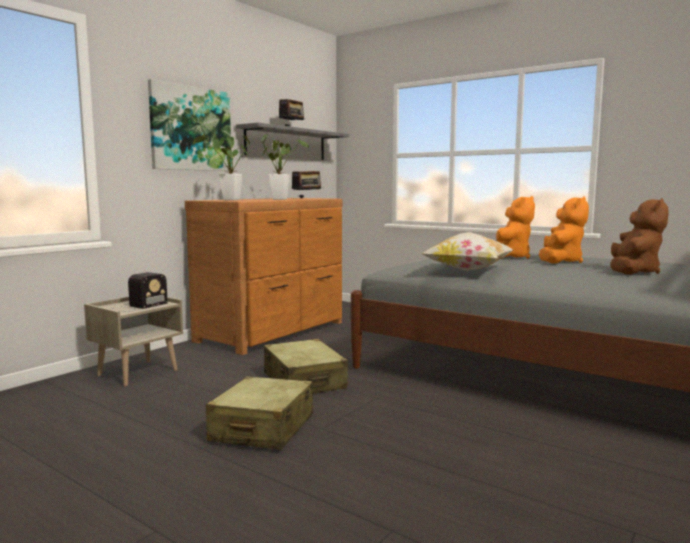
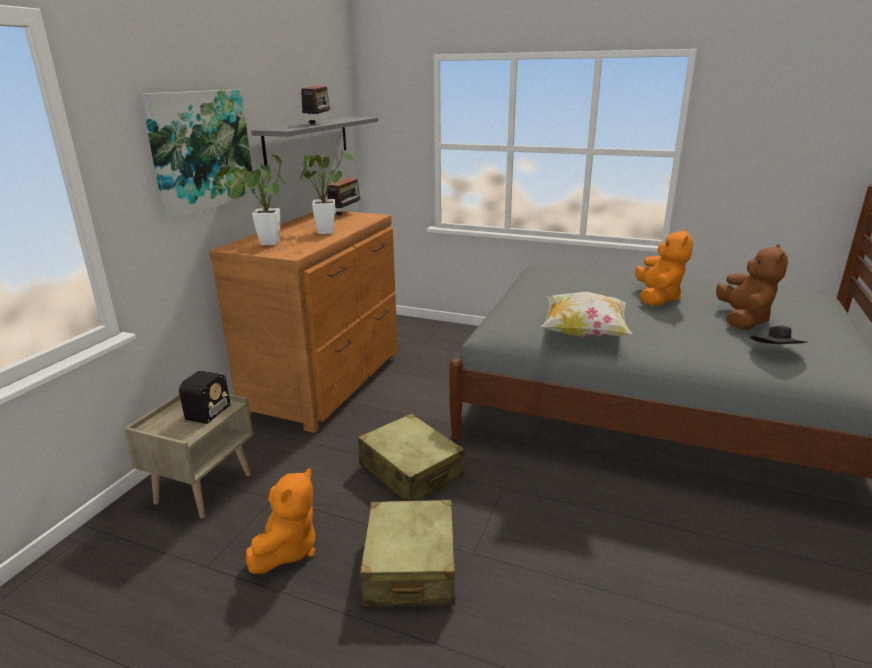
camera: 15 degrees left, 15 degrees up
(509, 257) = (600, 291): orange plush toy -> orange plush toy (287, 549)
(645, 284) = (776, 352): none -> black hat

